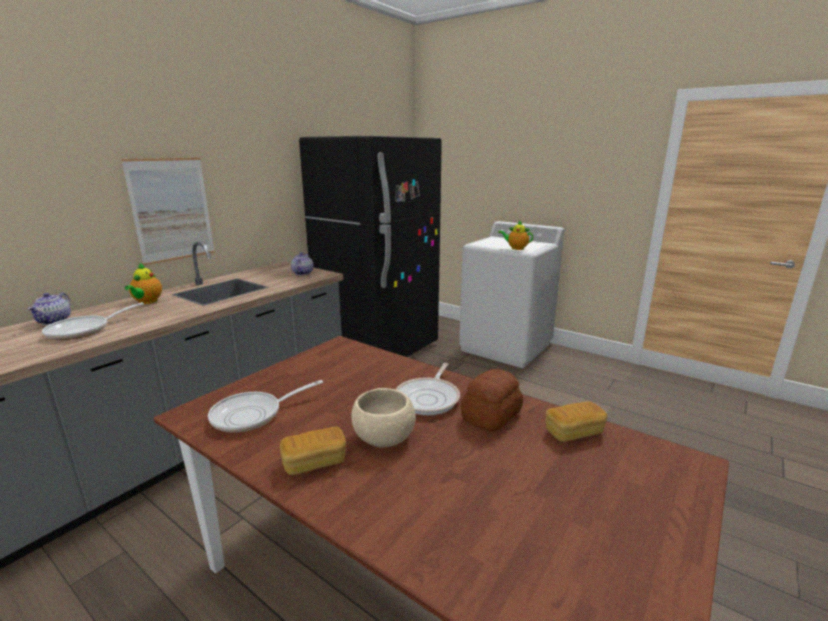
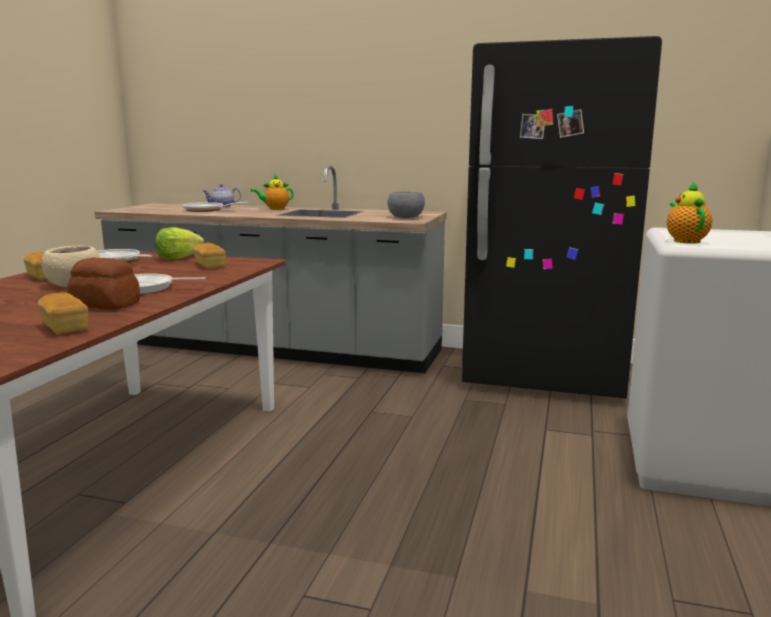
camera: 70 degrees right, 5 degrees down
(172, 210) = (333, 136): picture -> none
(275, 378) = (178, 258): none -> lettuce
(302, 273) = (406, 217): teapot -> grey bowl
(340, 365) = (210, 266): none -> bread

